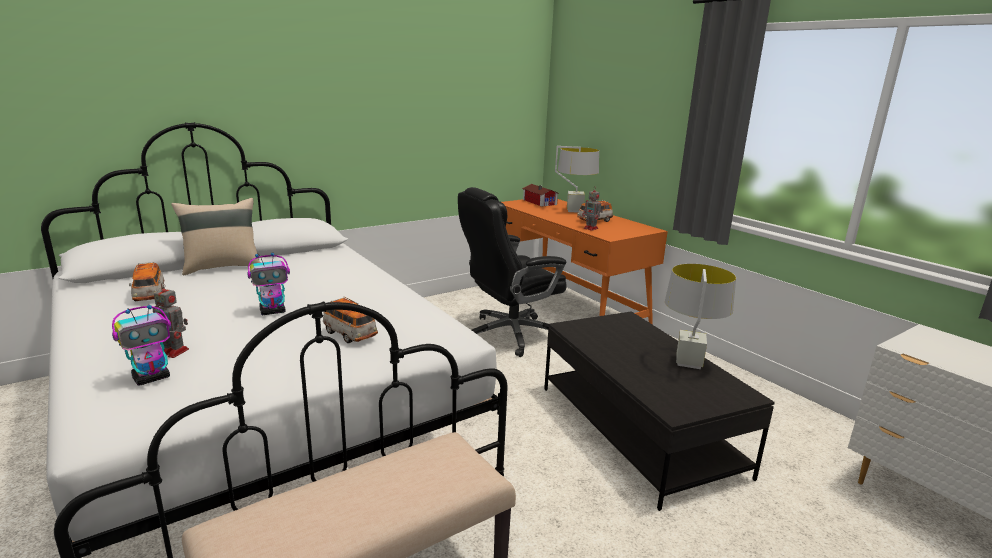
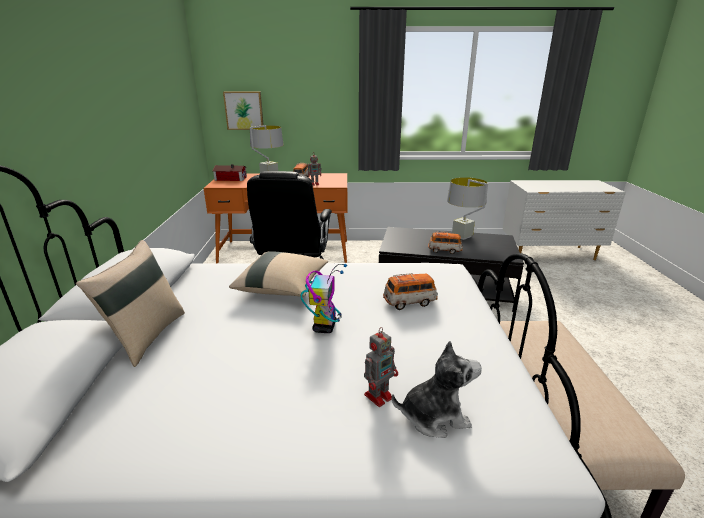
camera: 55 degrees left, 5 degrees up
(149, 295) = (178, 400): toy car -> toy car (444, 250)
(152, 378) = (434, 416): toy robot -> plush toy
(332, 282) = (282, 287): none -> beige pillow
(579, 128) = (244, 110): none -> picture

